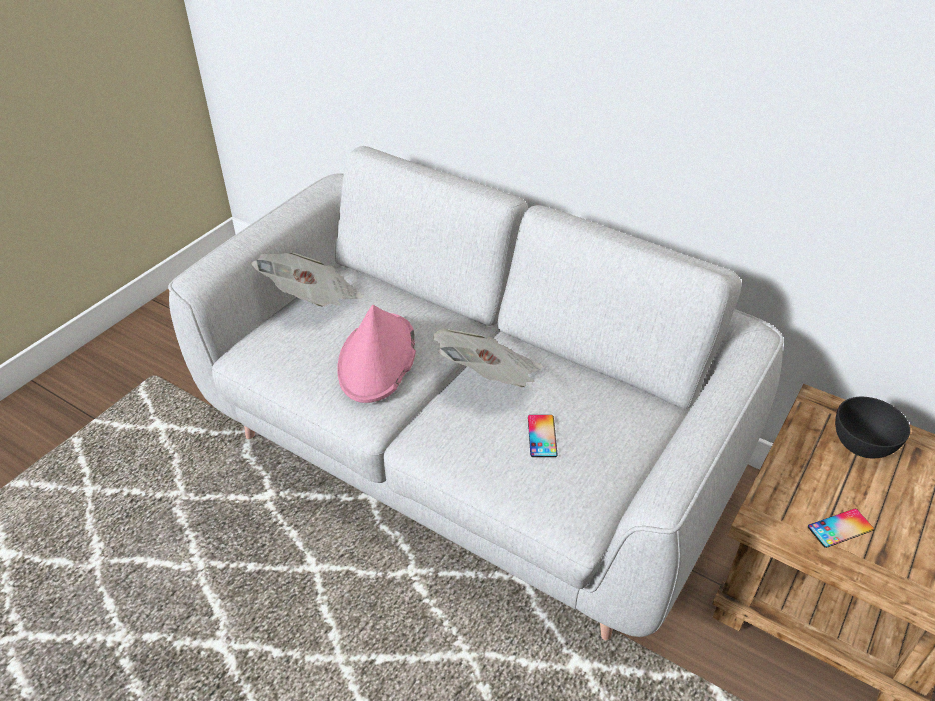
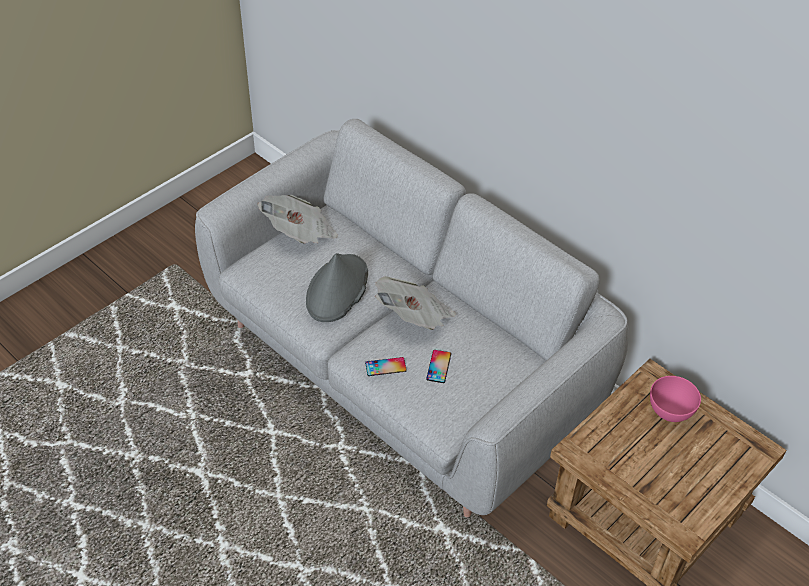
camera: 10 degrees right, 5 degrees up
(377, 359) = (337, 289): pink hat -> grey hat
(840, 528) = (626, 465): phone -> phone (385, 367)
(862, 445) = (670, 411): black bowl -> pink bowl

